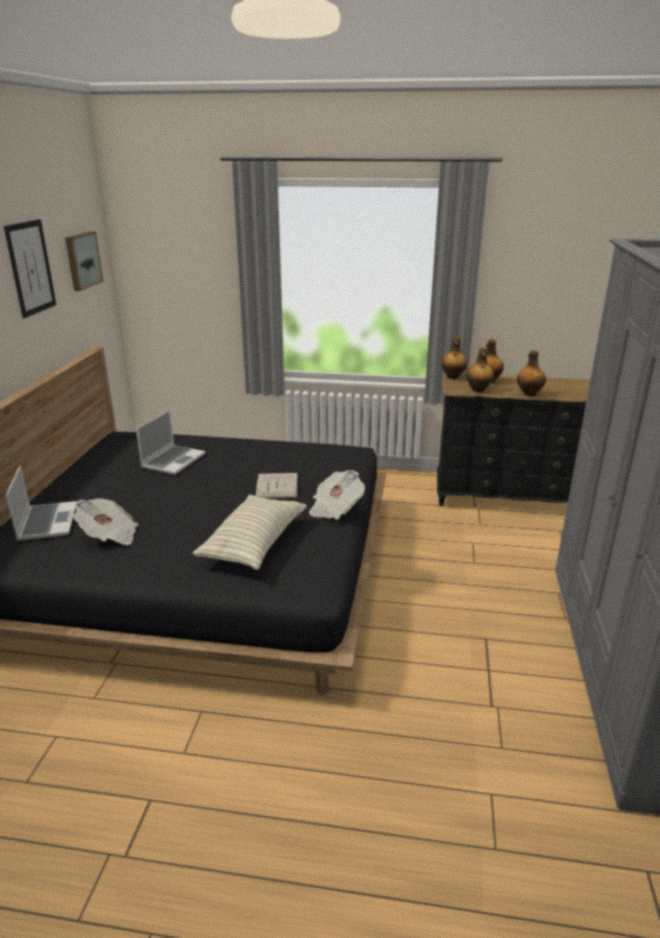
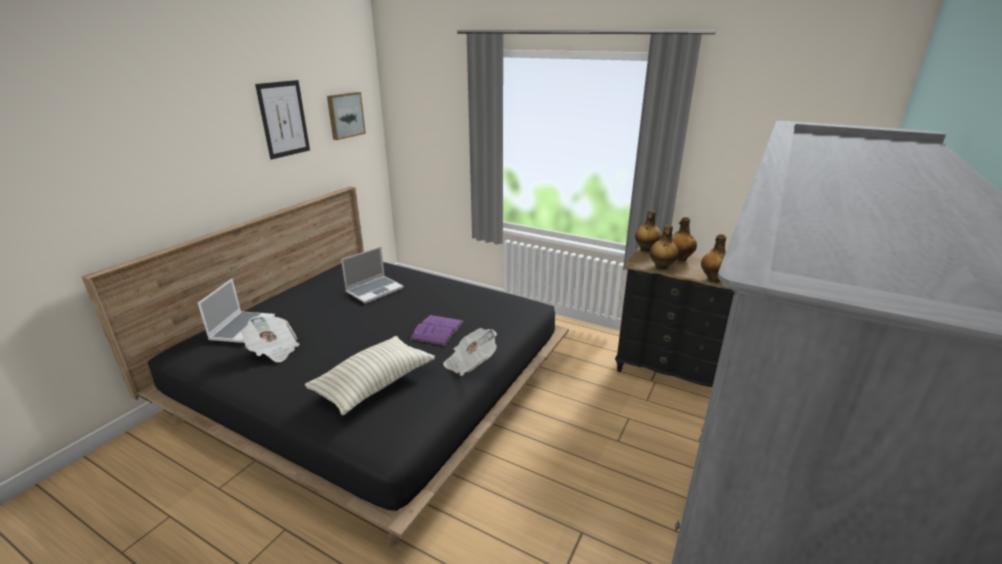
camera: 20 degrees right, 0 degrees up
(277, 486) = (437, 330): white book -> purple book

